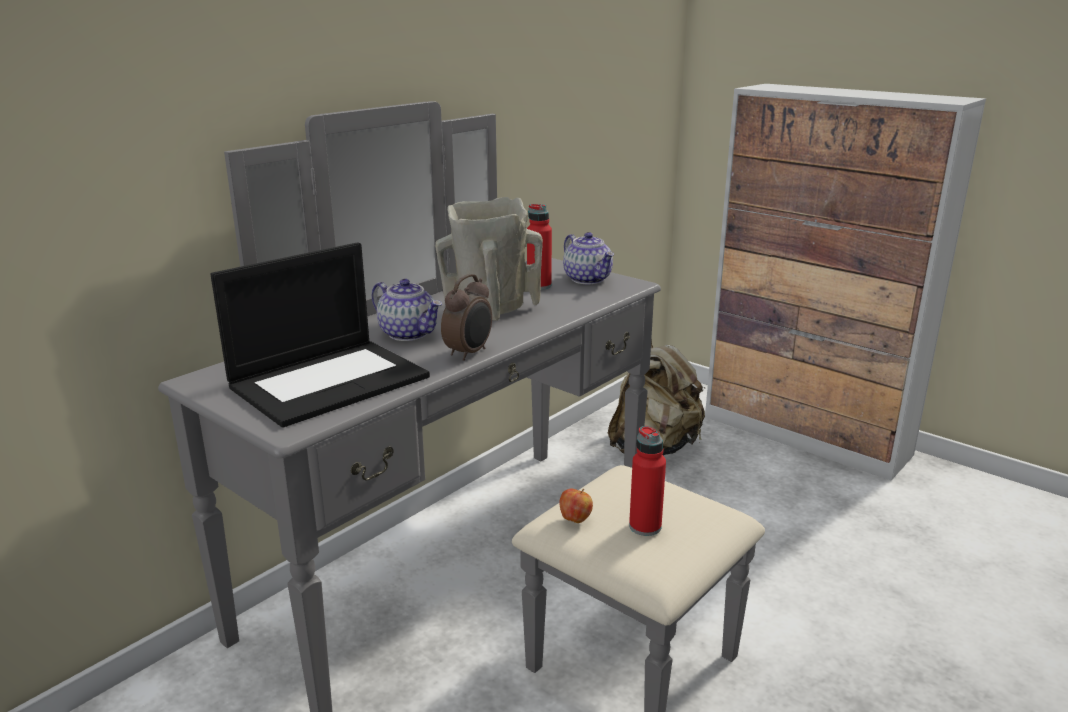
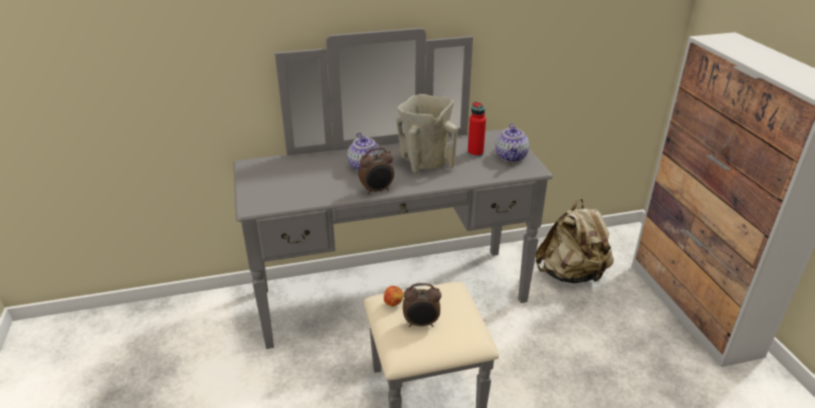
camera: 35 degrees right, 10 degrees up
(330, 381) = (297, 185): laptop -> none
(645, 527) = (421, 324): red bottle -> alarm clock

